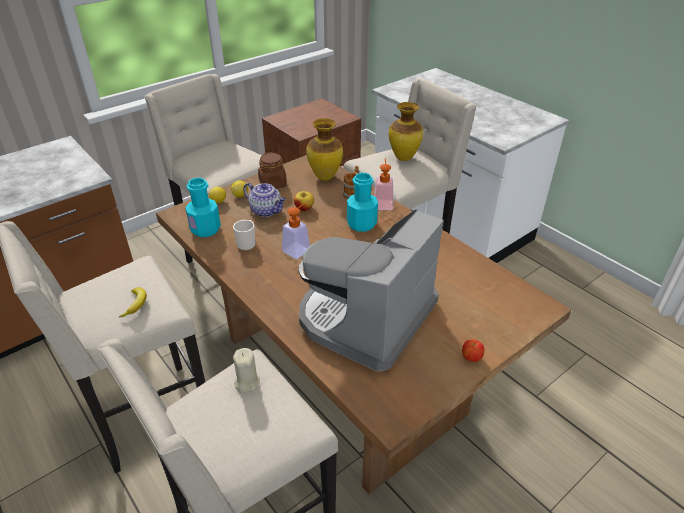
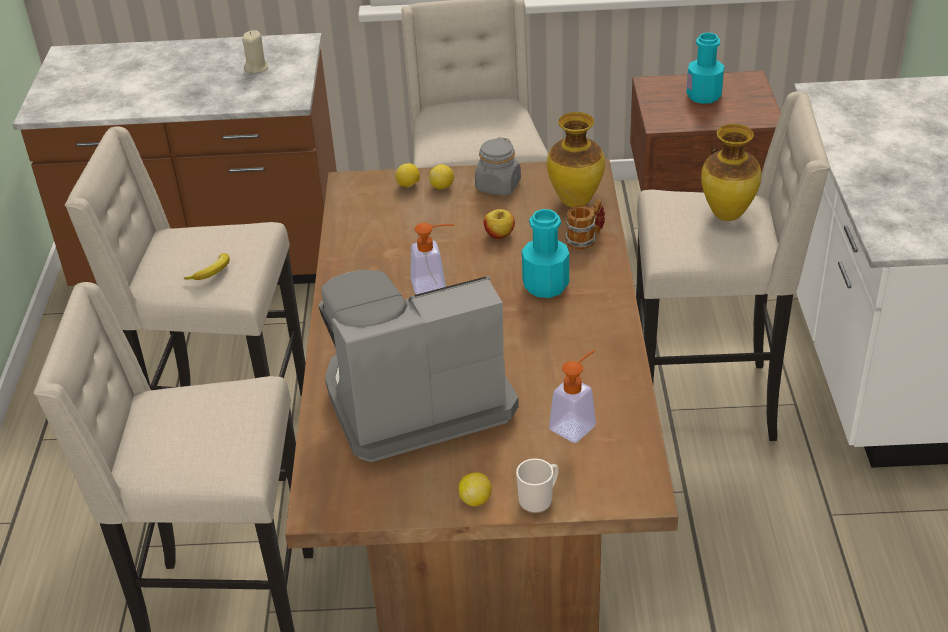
camera: 40 degrees right, 0 degrees up
(205, 229) = (358, 215): turquoise bottle -> turquoise bottle (704, 96)
(247, 243) = (385, 252): mug -> mug (539, 499)
(247, 382) = (231, 402): beige candle -> beige candle (256, 68)
(266, 211) = (450, 220): teapot -> none
(273, 184) = (498, 186): brown jar -> grey jar
(383, 202) = (609, 269): soap dispenser -> soap dispenser (577, 423)
(471, 358) = (475, 500): apple -> lemon

